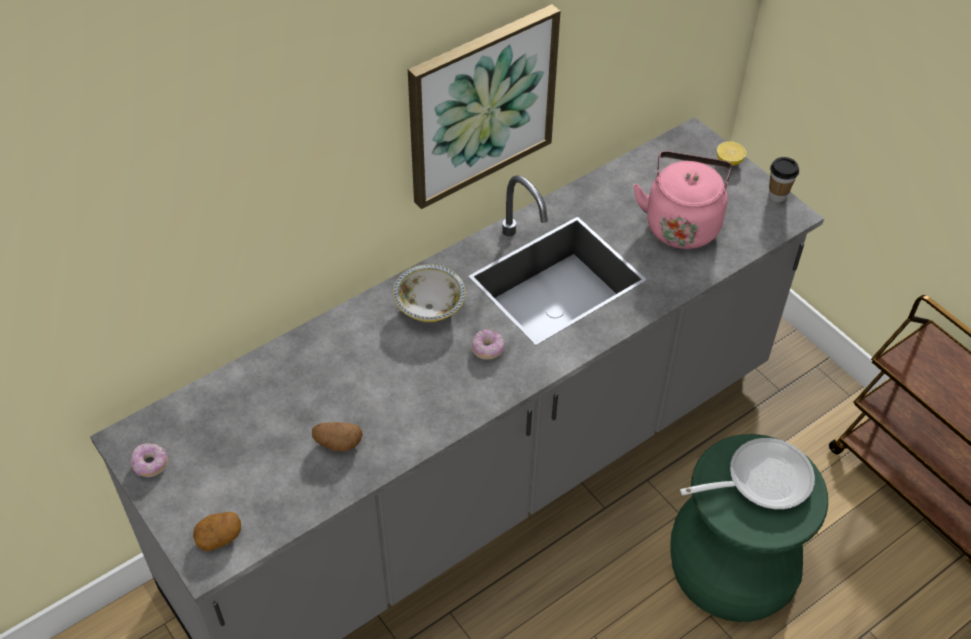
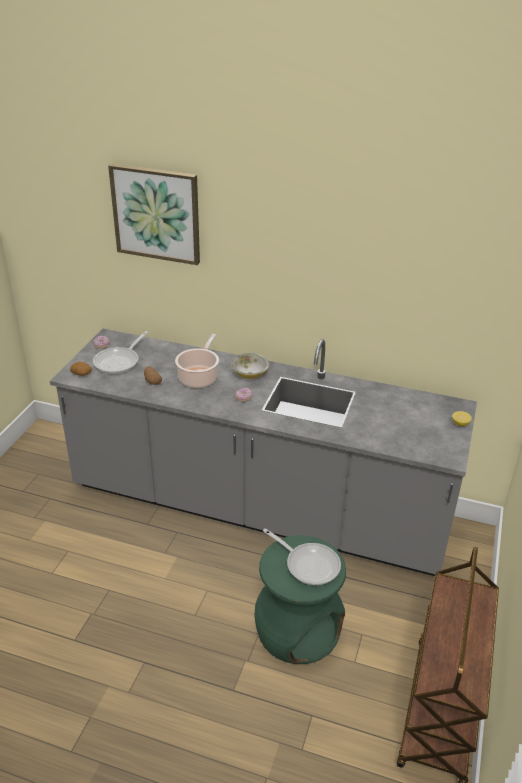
camera: 55 degrees right, 15 degrees down
(232, 461) = (119, 361): none -> frying pan
(382, 375) = (199, 377): none -> cooking pot
(481, 105) = (322, 292): picture -> picture (156, 213)
(681, 223) = (394, 424): pink kettle -> none
(777, 196) = (458, 449): cup -> none

